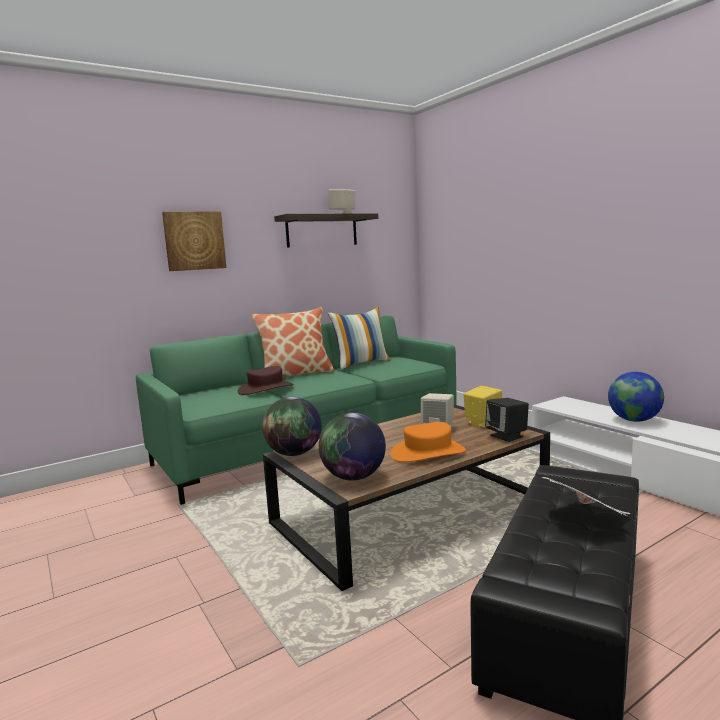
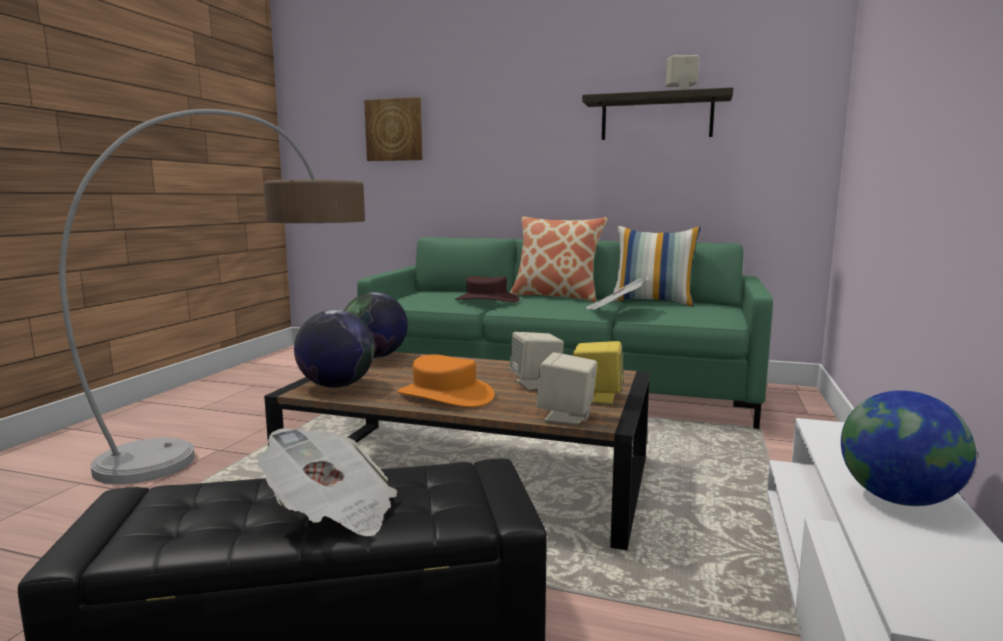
camera: 50 degrees right, 0 degrees up
(188, 572) = (261, 430): none -> floor lamp
(194, 241) = (491, 131): picture -> picture (394, 130)
(365, 373) = (615, 310): none -> newspaper
(507, 436) = (566, 416): black speaker -> beige speaker

